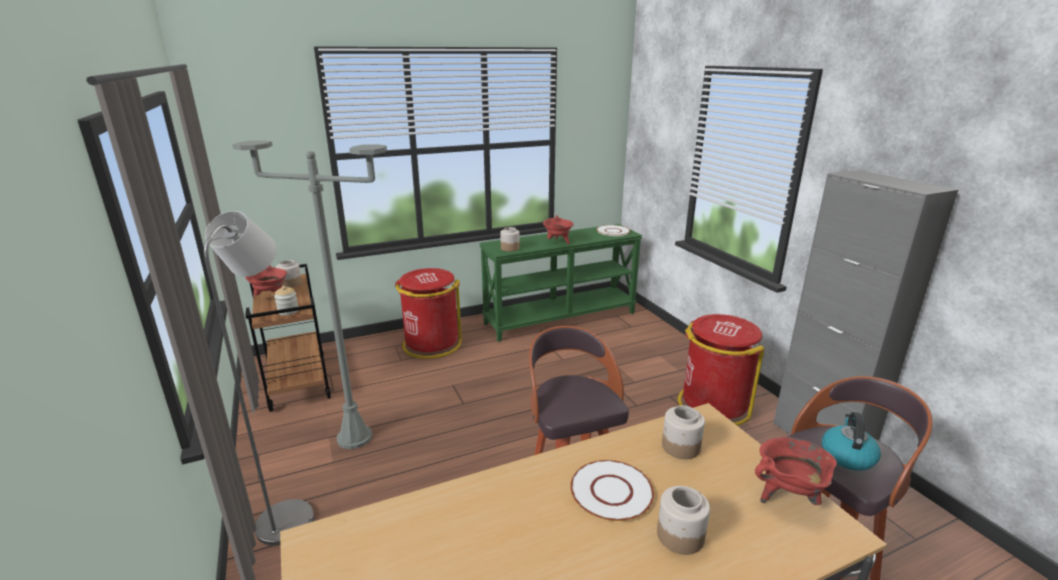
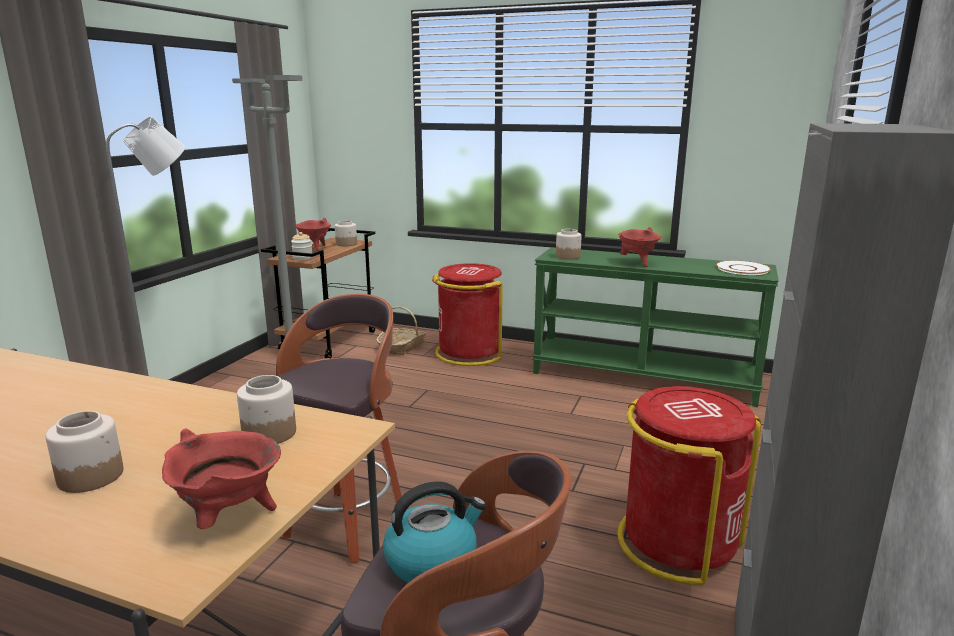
camera: 45 degrees right, 5 degrees down
(372, 360) = (402, 347): none -> basket
(611, 491) = (143, 425): white plate -> none

